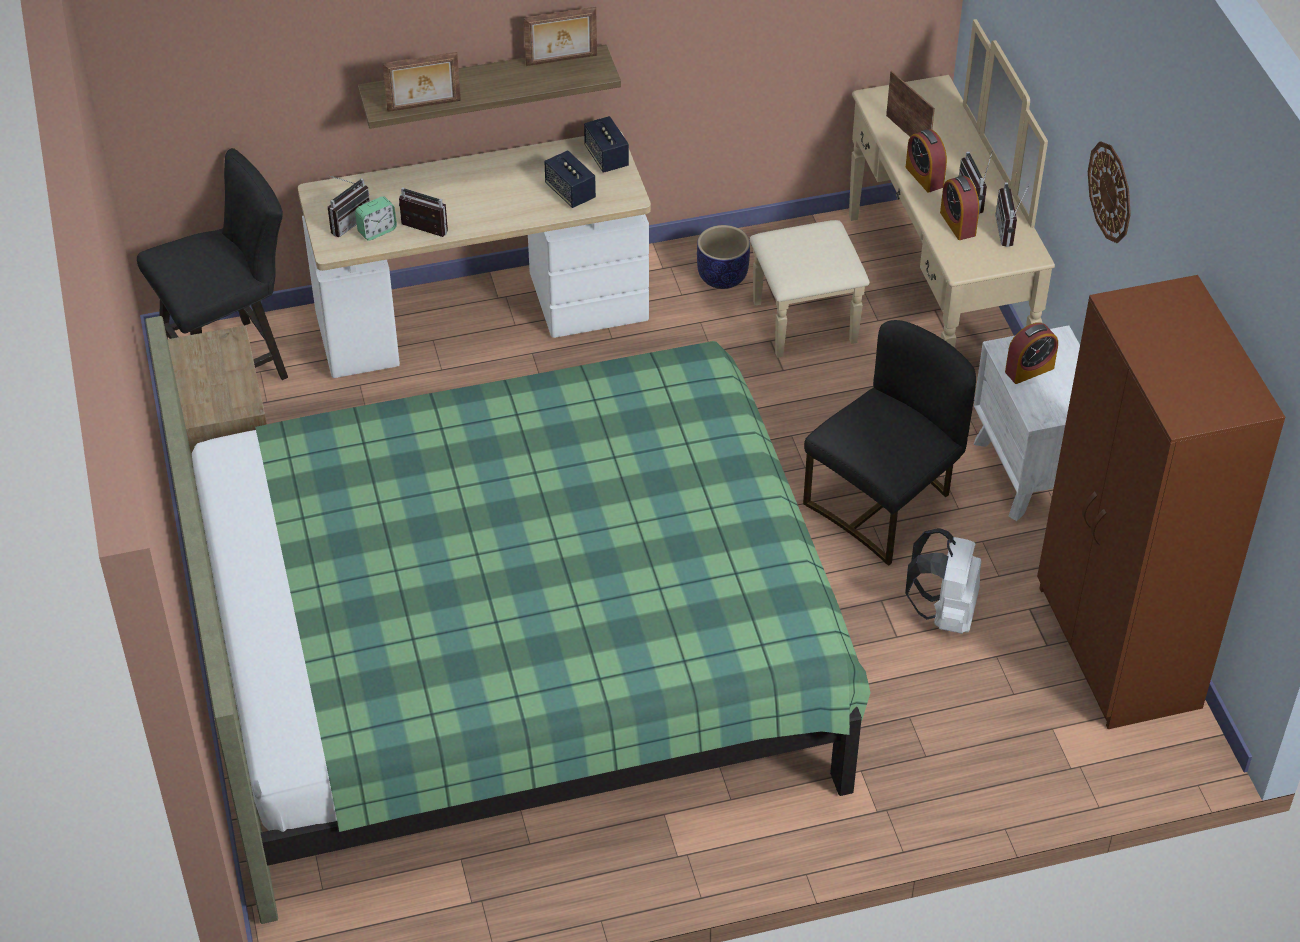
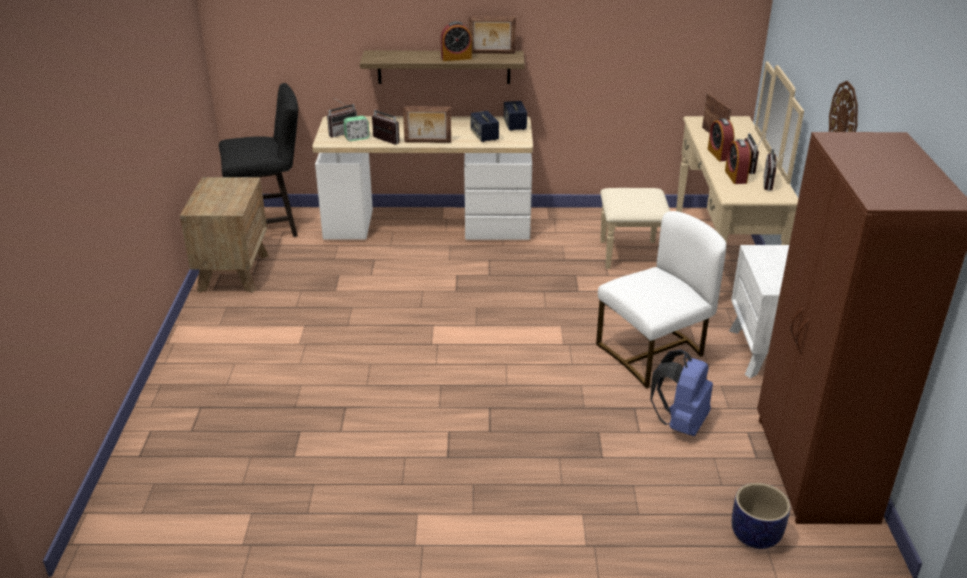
camera: 15 degrees right, 15 degrees down
(424, 106) = (397, 61): picture frame -> picture frame (427, 142)
(512, 660) = (355, 398): green bed -> none
(723, 277) = (585, 227): planter -> planter (756, 536)
(884, 504) = (654, 353): black chair -> white chair
(944, 612) = (680, 423): white backpack -> blue backpack
(1029, 370) = (771, 263): alarm clock -> alarm clock (456, 58)

